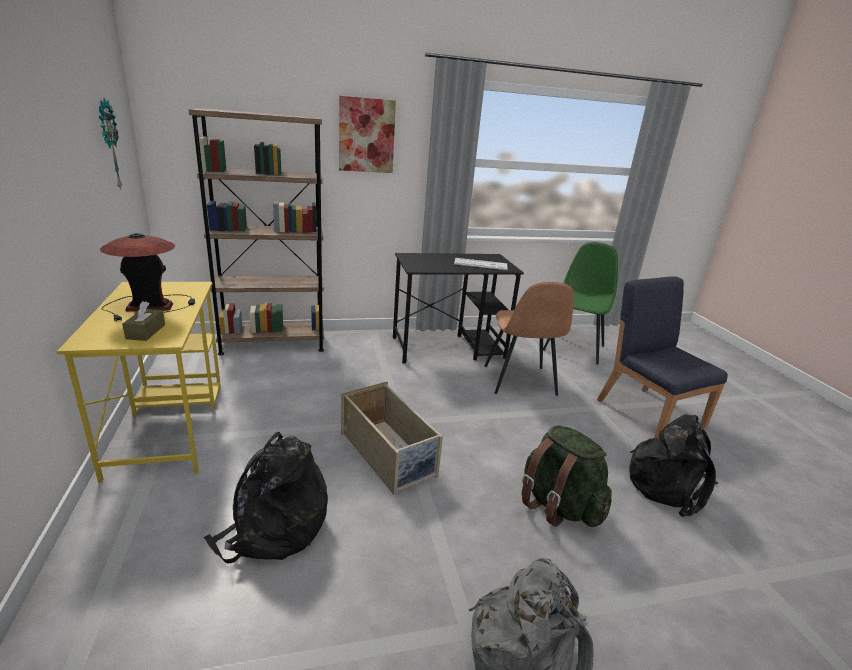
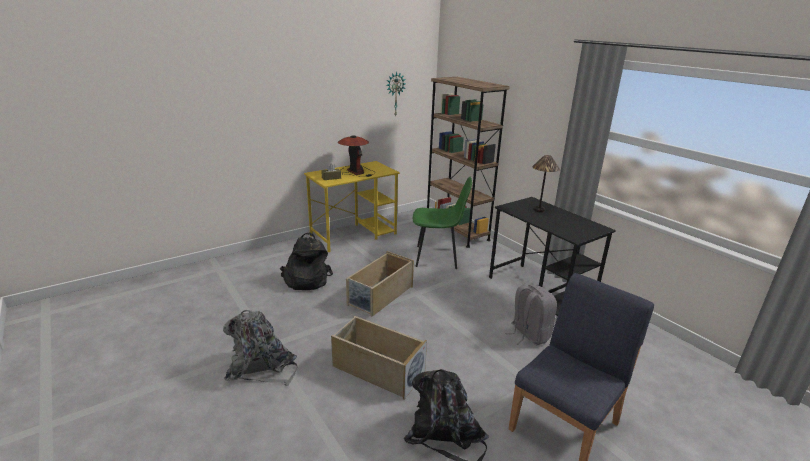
camera: 70 degrees right, 0 degrees up
(366, 135) = (537, 102): picture -> none
(435, 260) = (539, 210): none -> table lamp
(480, 264) = (562, 226): keyboard -> none
(519, 381) = (528, 334): brown chair -> grey backpack
(558, 505) = (377, 370): green backpack -> beige storage box
(574, 347) = (651, 363): green chair -> green chair (437, 257)

